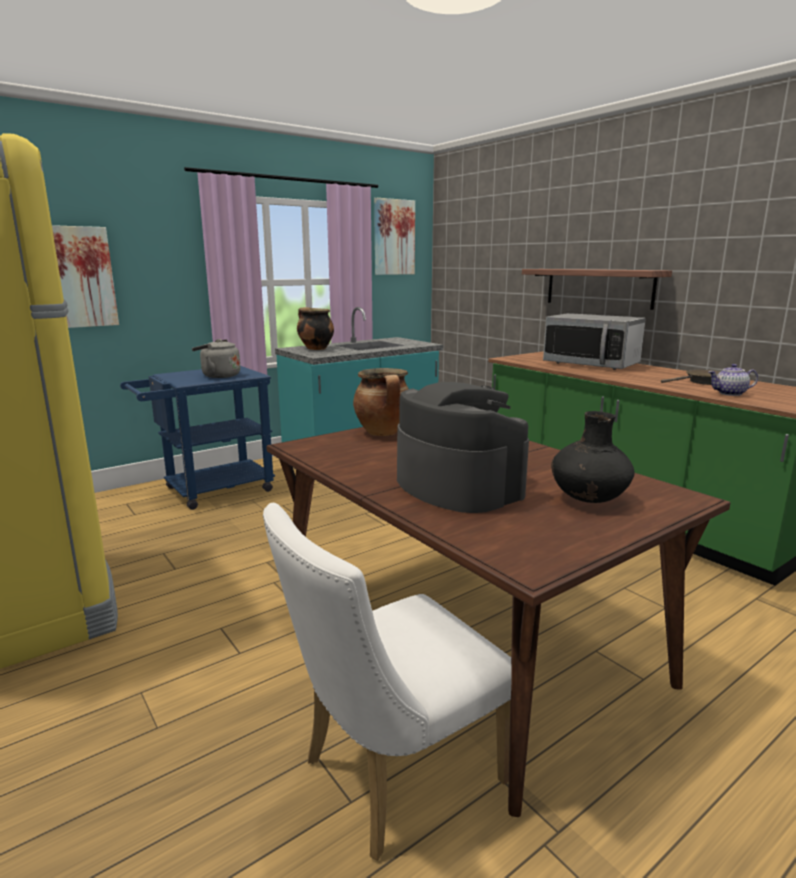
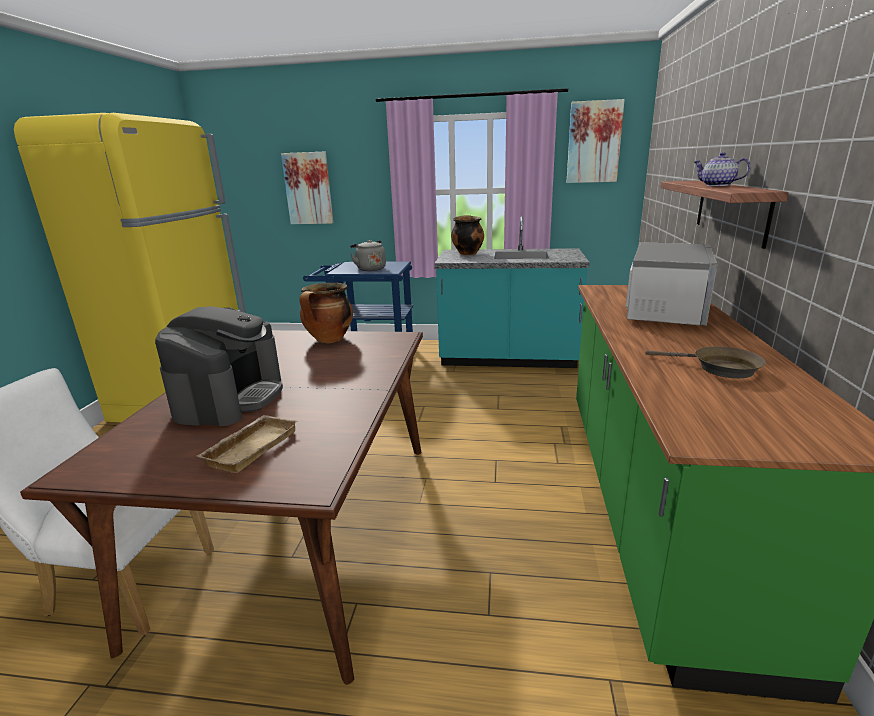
camera: 45 degrees right, 5 degrees up
(588, 499) = (250, 447): black vase -> beige tray
(591, 364) = (664, 311): microwave -> microwave turned 150 degrees counterclockwise
(730, 393) = (686, 394): teapot -> teapot (717, 185)

